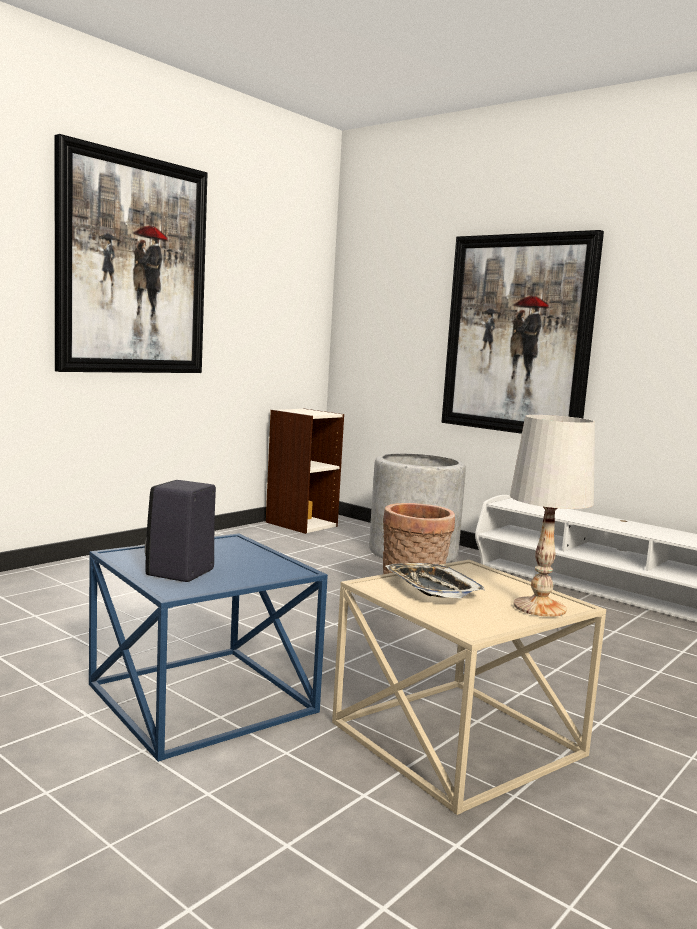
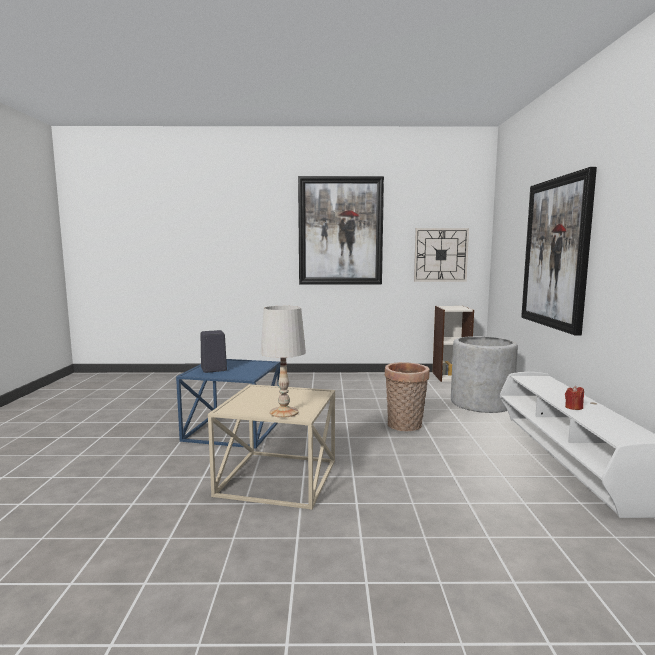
camera: 50 degrees right, 0 degrees up
(276, 324) = (440, 255): none -> wall clock
(432, 587) = (271, 394): tray -> none
(628, 529) = (573, 407): none -> red candle

